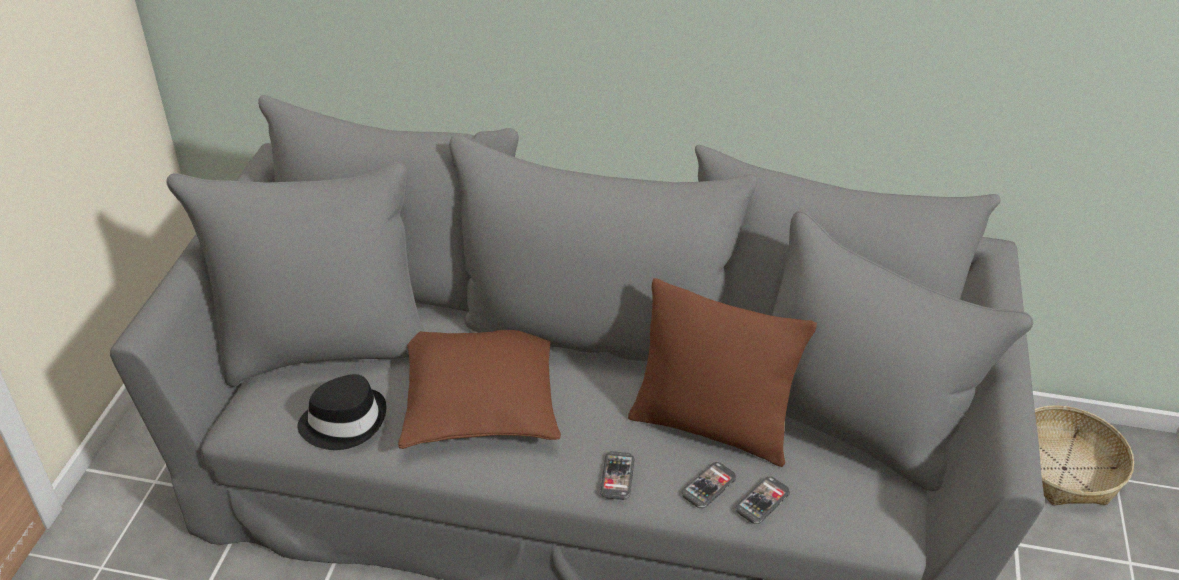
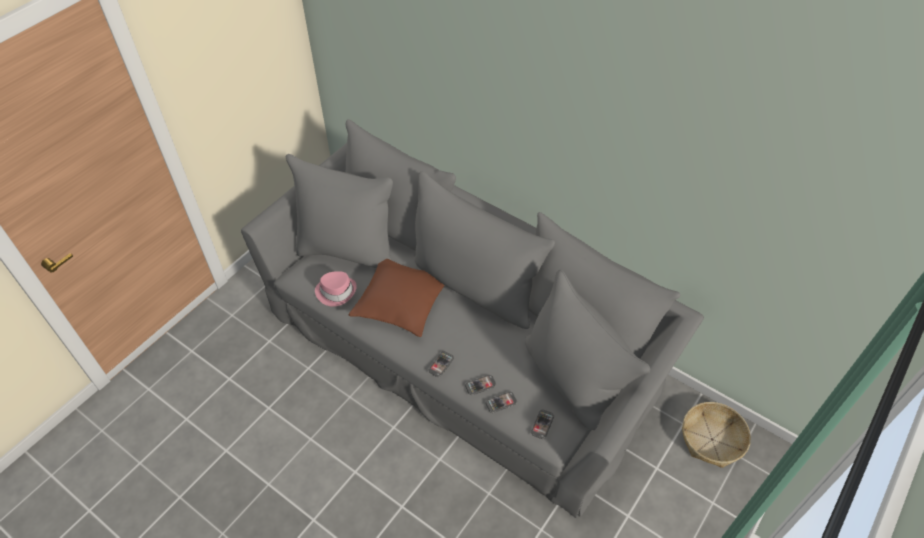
camera: 25 degrees right, 10 degrees up
(344, 421) = (336, 291): black hat -> pink hat
(711, 427) = (500, 355): brown pillow -> none
(854, 511) = (542, 424): none -> phone

